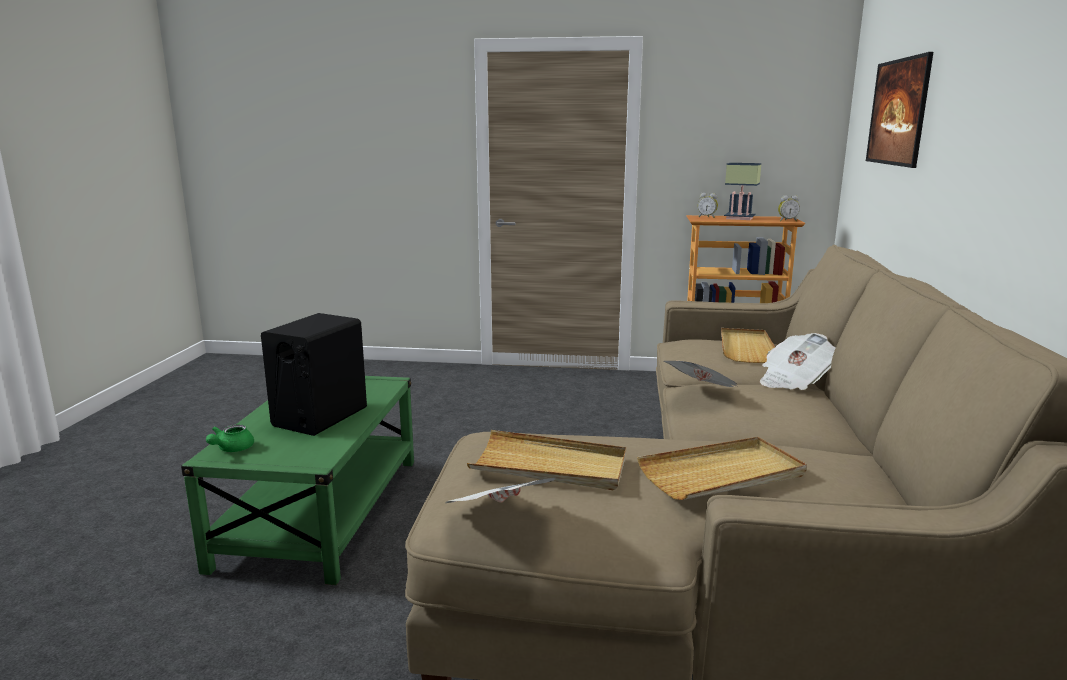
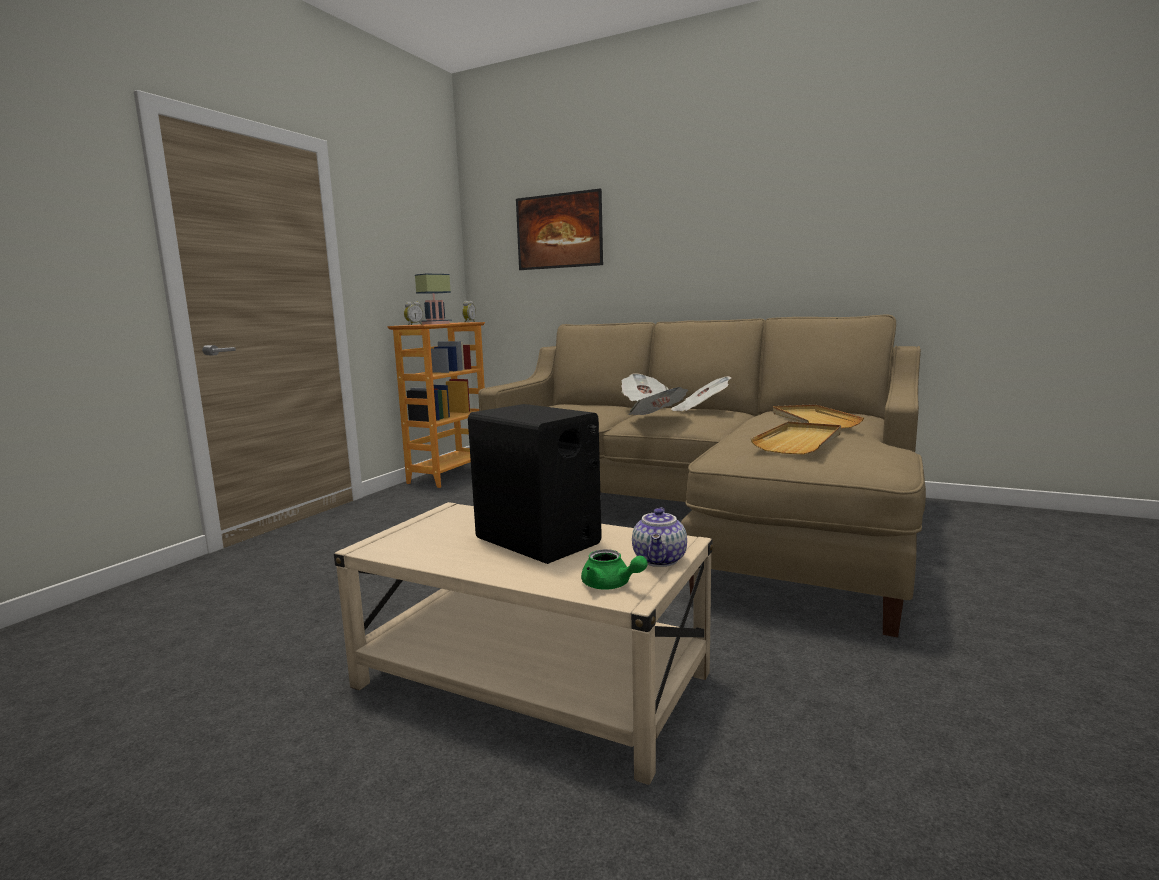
camera: 70 degrees left, 5 degrees down
(274, 459) = (660, 560): none -> teapot
(321, 512) = (531, 681): green coffee table -> beige coffee table
(499, 519) = (885, 455): newspaper -> newspaper (700, 410)
(746, 348) = (570, 405): beige tray -> none

